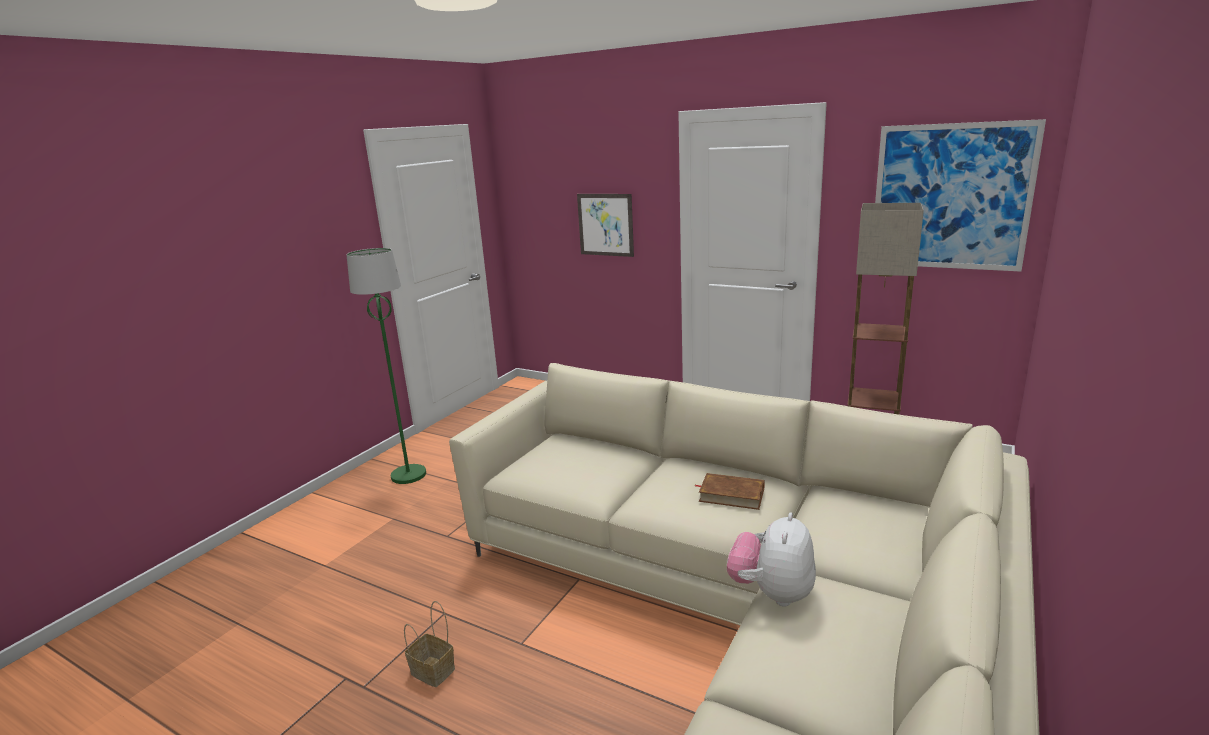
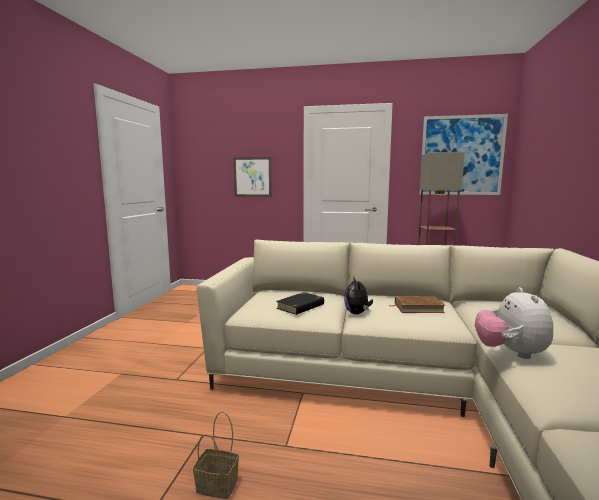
camera: 20 degrees left, 10 degrees down
(408, 475) = (122, 344): green floor lamp -> none
(578, 473) = (300, 306): none -> black book
(642, 493) = (357, 313): none -> plush toy

